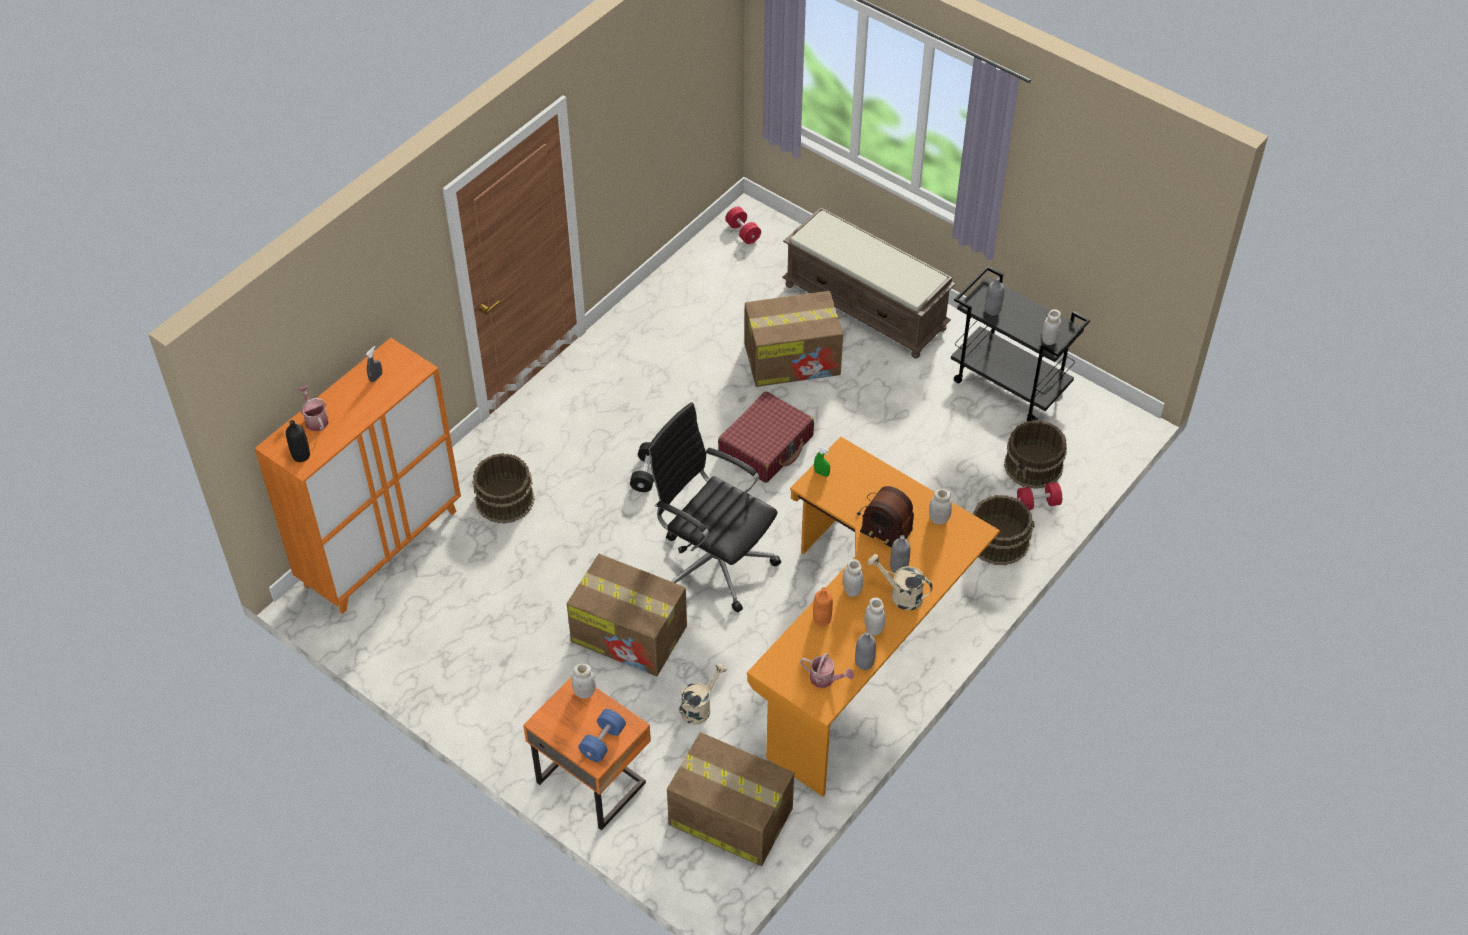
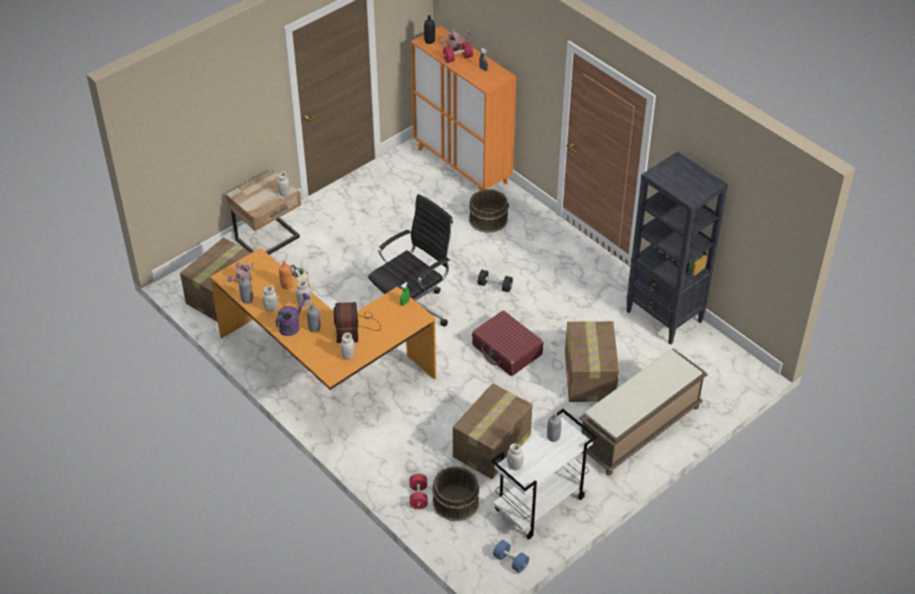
camera: 100 degrees right, 5 degrees down
(593, 780) = (269, 240): orange nightstand -> beige nightstand
(602, 742) = (248, 197): blue dumbbell -> blue dumbbell (510, 561)
(630, 634) = (366, 265): cardboard box -> cardboard box (491, 446)
(670, 295) = (664, 317): none -> black bookcase
(743, 232) = (730, 367): red dumbbell -> red dumbbell (458, 58)
(884, 520) = (355, 328): radio -> radio turned 45 degrees counterclockwise
(900, 595) = (292, 325): beige watering can -> purple watering can
(998, 540) = (390, 465): brown bucket -> none
(1010, 386) = (540, 505): black cart -> white cart

